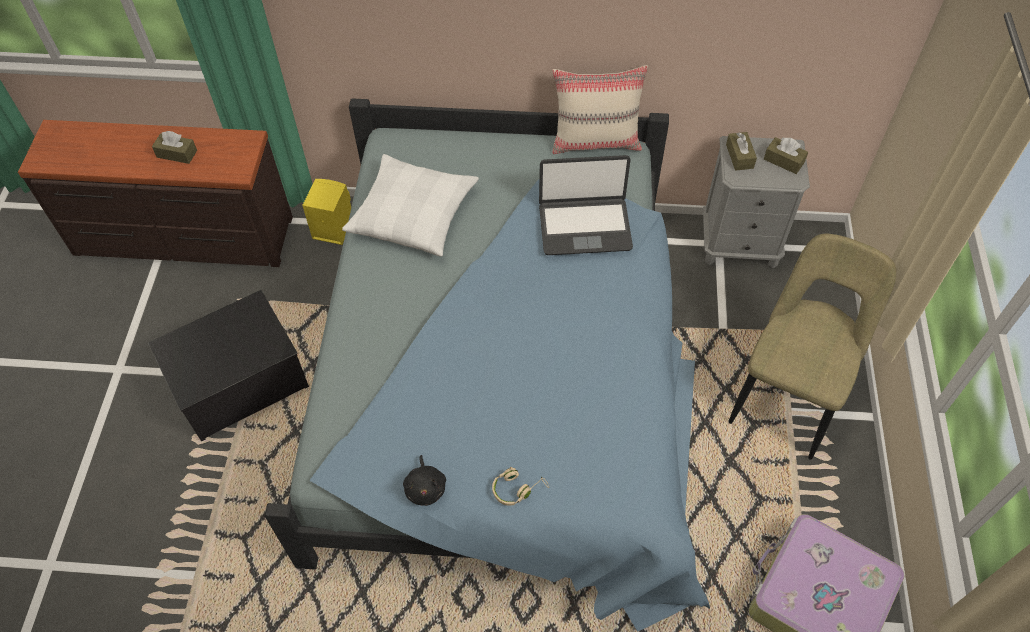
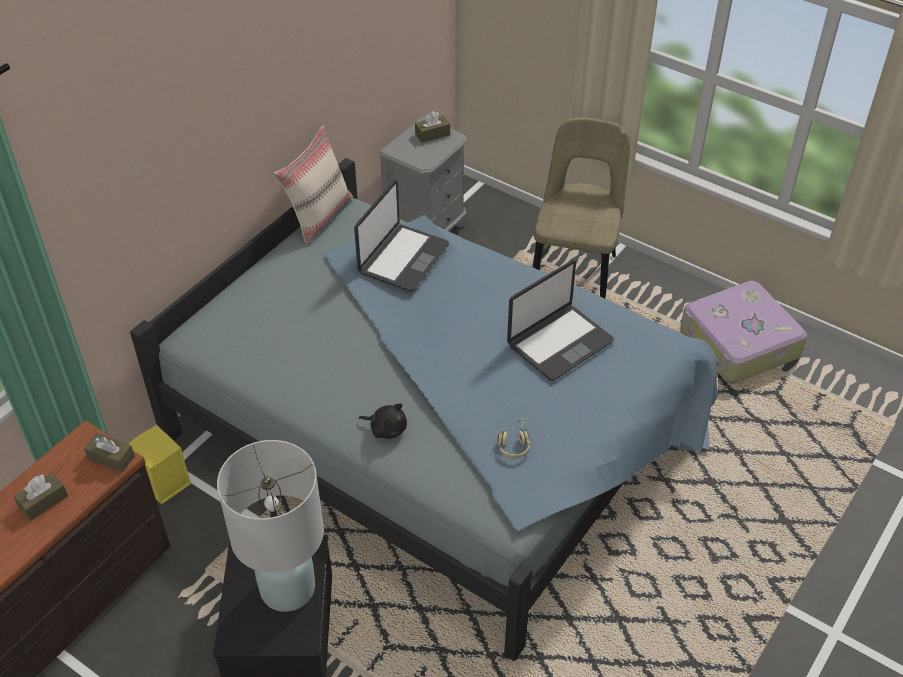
camera: 60 degrees left, 10 degrees down
(231, 354) = (287, 588): none -> white table lamp
(413, 214) = (291, 356): white pillow -> none
(425, 487) = (575, 456): black plush toy -> black plush toy (386, 429)
(517, 488) = (612, 401): beige headphones -> beige headphones (515, 443)
(565, 405) = (559, 342): none -> laptop
(739, 156) = (407, 152): brown tissue box -> brown tissue box (111, 458)
(789, 394) = (575, 274): beige chair -> beige chair turned 45 degrees clockwise

